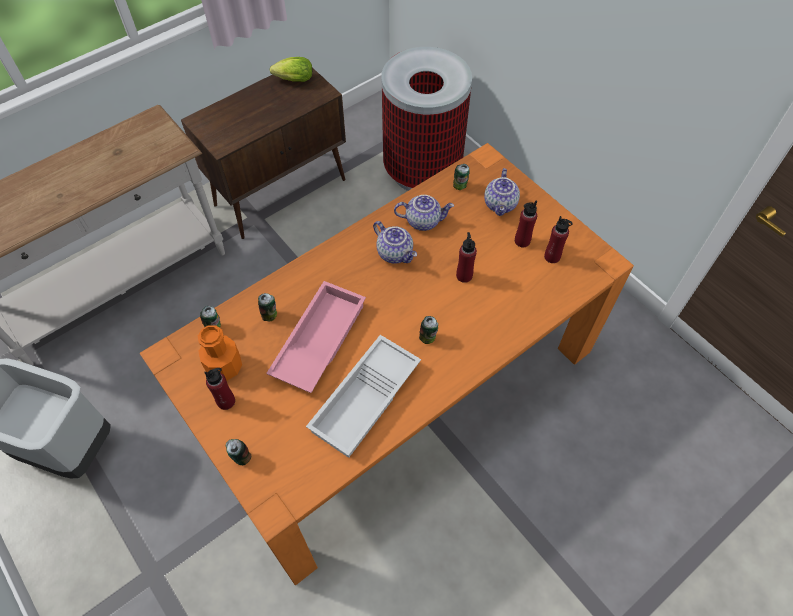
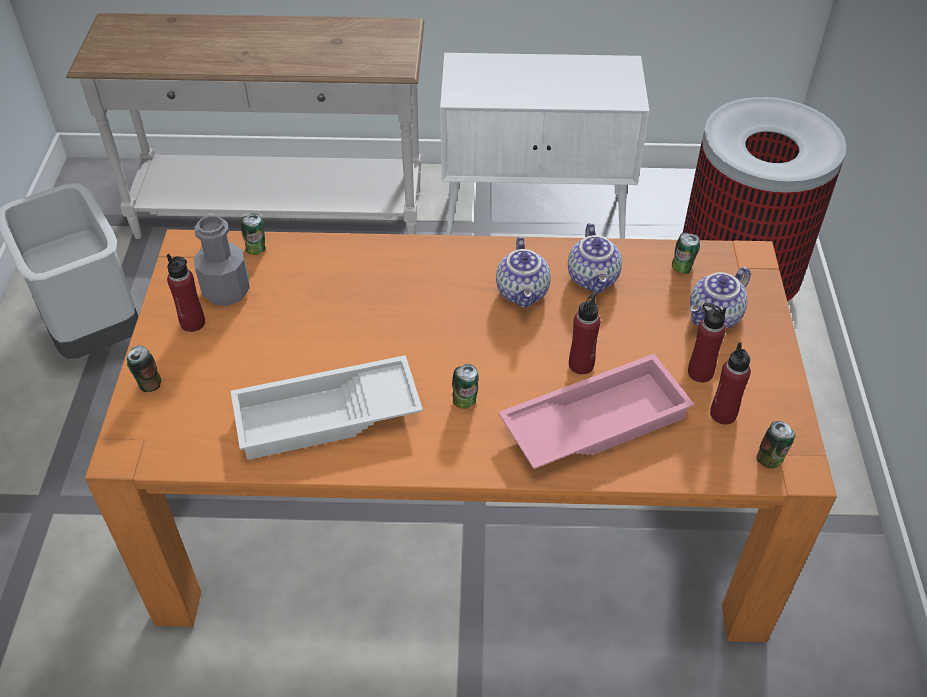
camera: 40 degrees right, 10 degrees down
(224, 366) = (226, 291): orange bottle -> grey bottle
(270, 315) = (322, 271): can -> can (770, 459)
(281, 192) = (536, 216): brown cabinet -> white cabinet
(292, 80) = (605, 70): lettuce -> none
(318, 340) = (343, 325): pink tray -> pink tray (594, 420)
(423, 220) = (594, 279): teapot -> teapot turned 45 degrees clockwise

